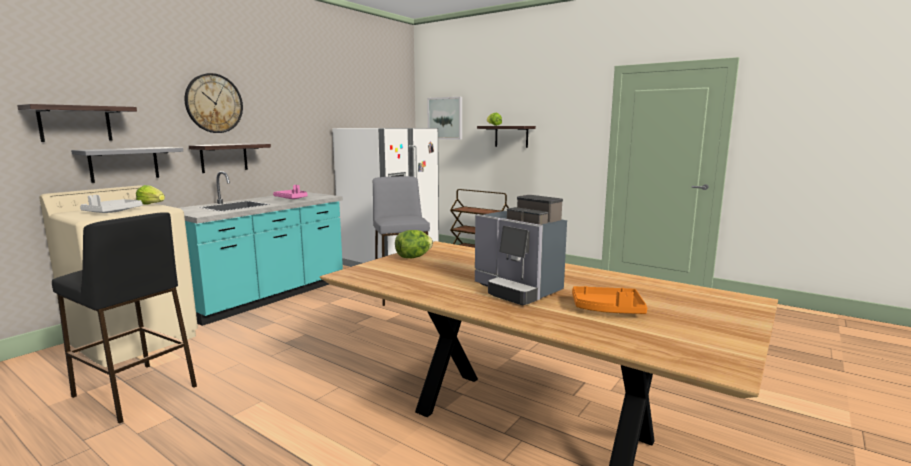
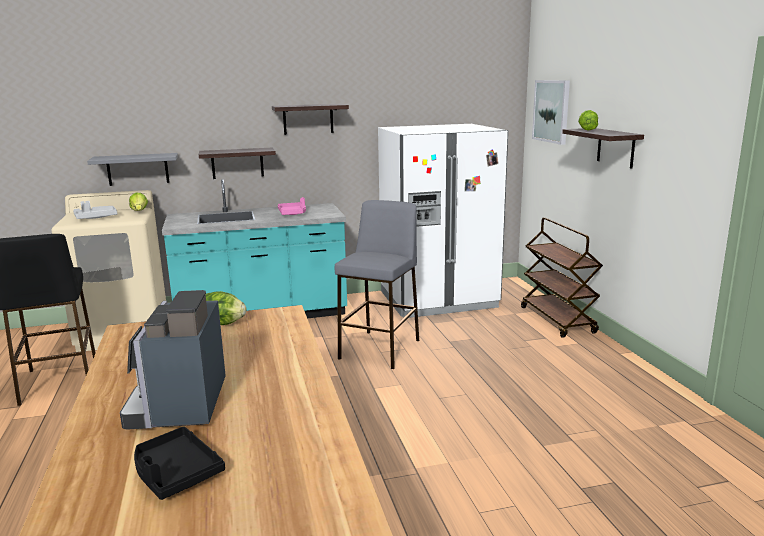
camera: 40 degrees right, 5 degrees up
(75, 123) = (96, 133): shelf -> shelf (308, 119)
(214, 103) = (227, 106): wall clock -> none
(607, 309) = (175, 473): orange tray -> black tray

